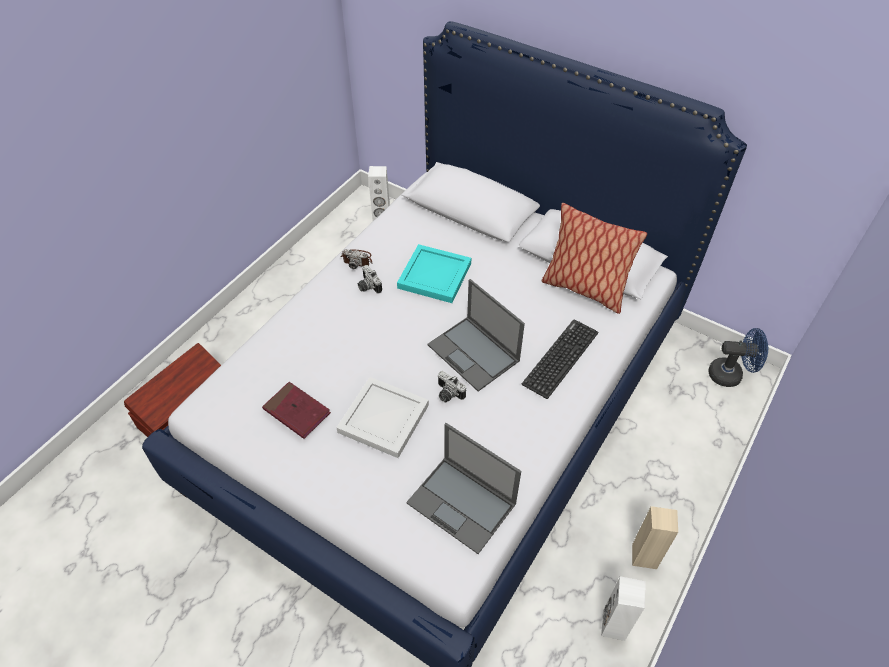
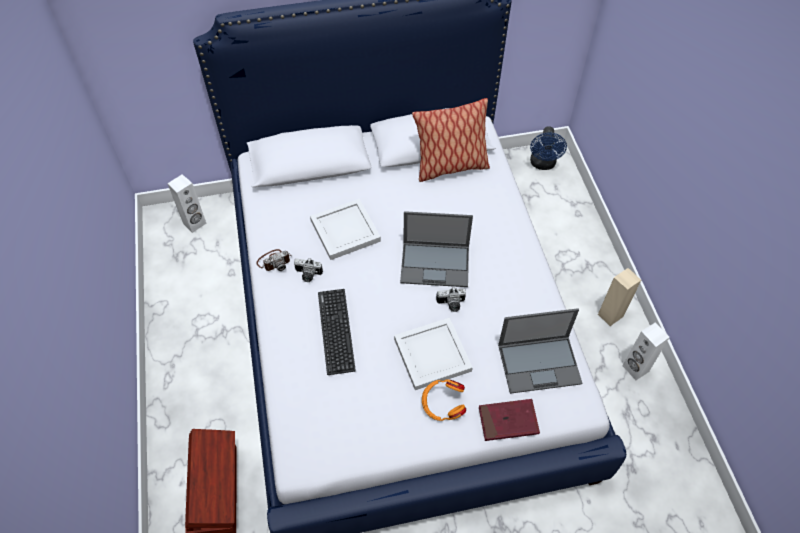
camera: 45 degrees left, 5 degrees up
(297, 412) = (372, 401): red book -> red book (508, 421)
(343, 464) = (442, 406): none -> orange headphones
(433, 276) = (344, 232): turquoise tray -> white tray
(560, 358) = (489, 225): keyboard -> keyboard (336, 331)
(730, 374) = (543, 164): blue fan -> blue fan turned 135 degrees clockwise

